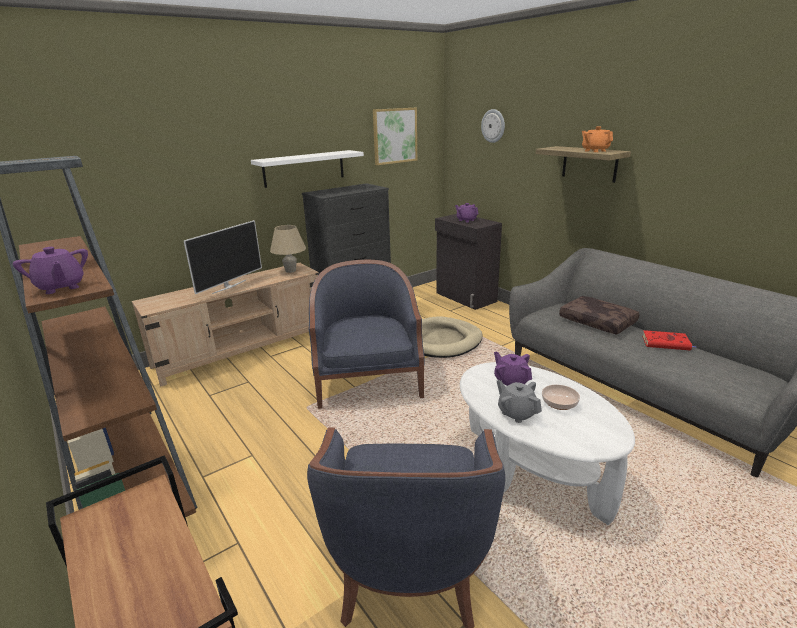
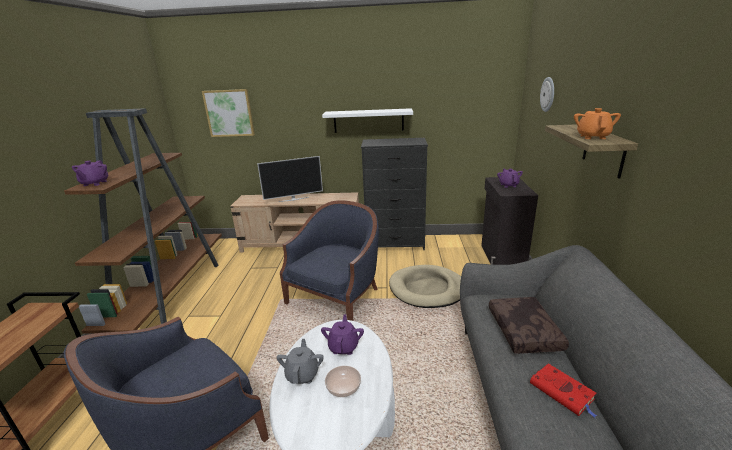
camera: 40 degrees right, 0 degrees up
(290, 270) = (342, 197): beige table lamp -> none
(394, 136) = (461, 98): picture -> picture (229, 113)

